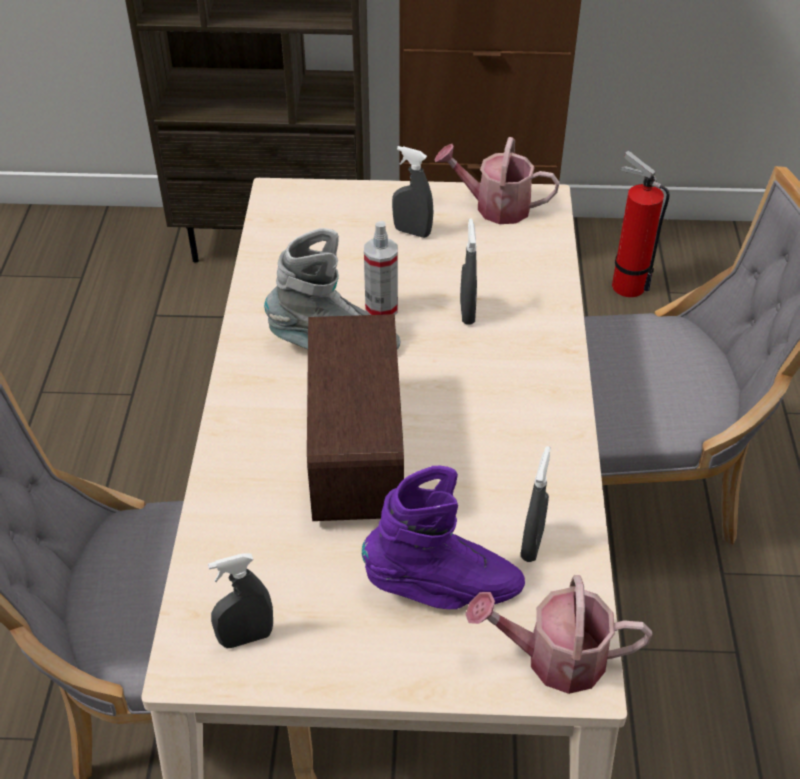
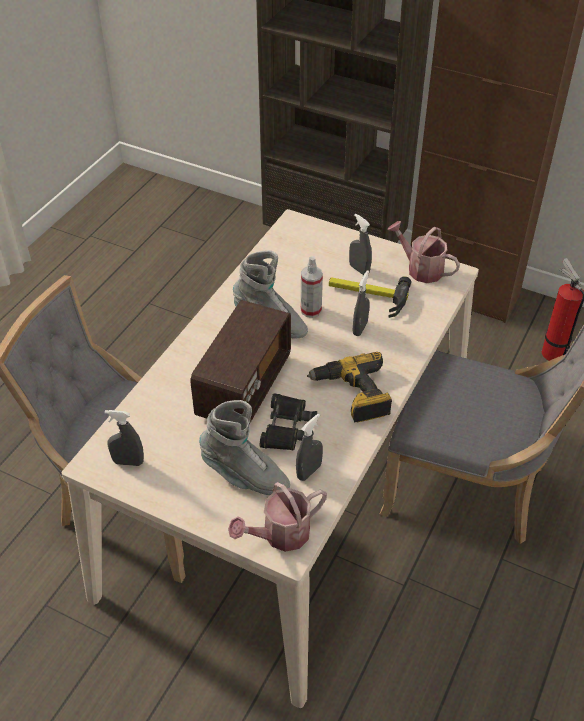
camera: 25 degrees right, 0 degrees up
(443, 588) = (244, 476): purple boot -> grey boot
(447, 264) = (367, 296): none -> hammer
(458, 490) = (287, 428): none -> black binoculars
(519, 409) = (353, 395): none -> power drill
(554, 658) = (280, 535): watering can -> watering can turned 60 degrees counterclockwise

